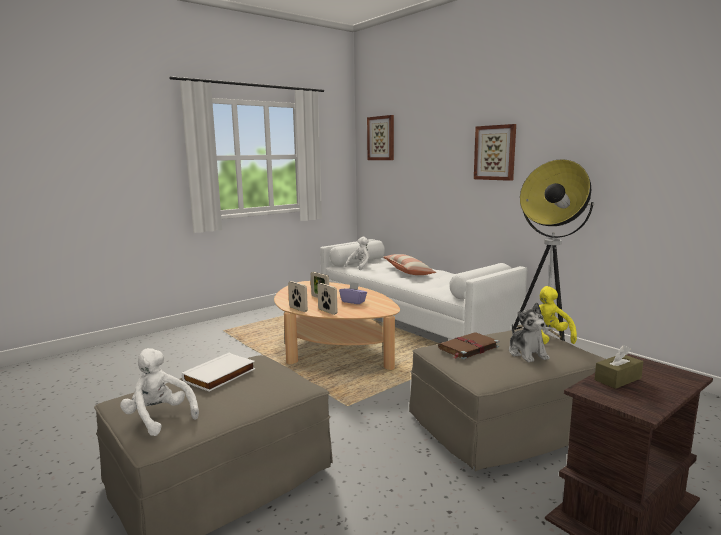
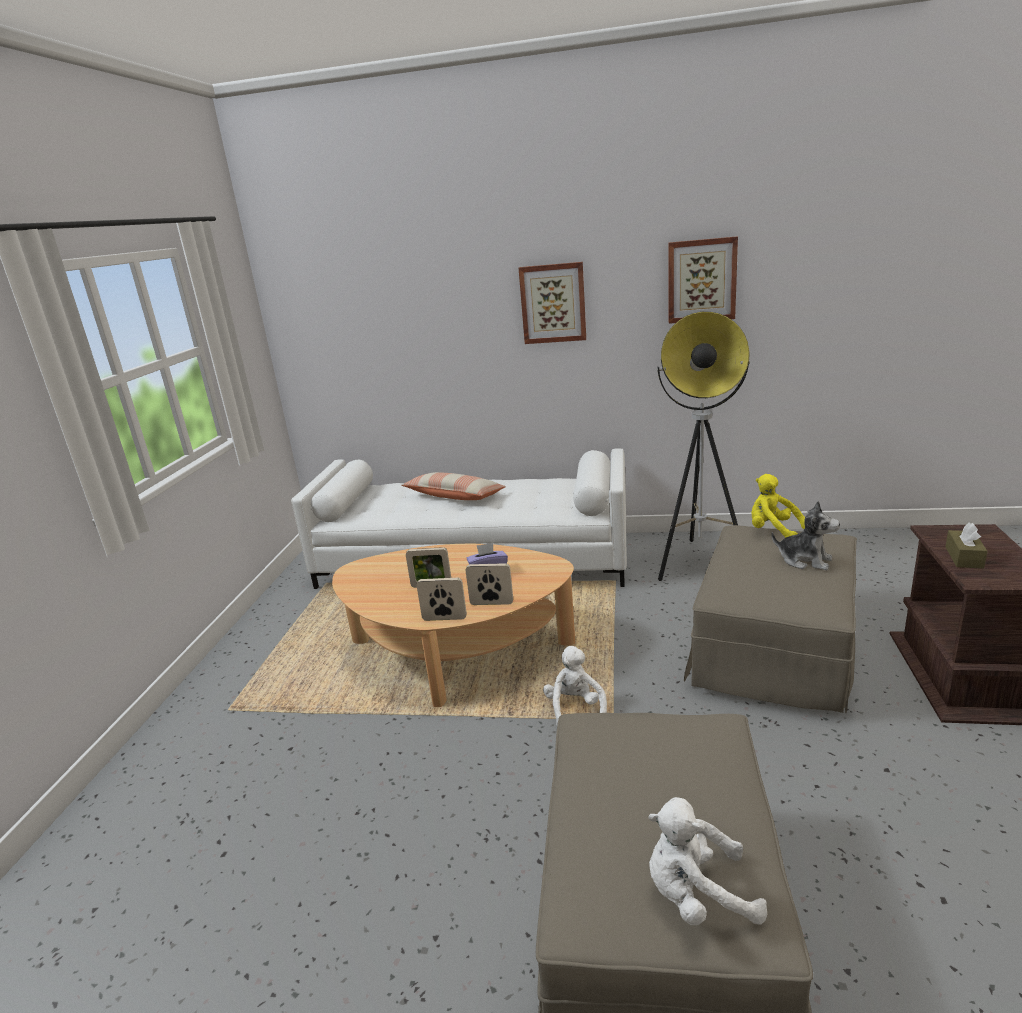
camera: 40 degrees left, 10 degrees up
(220, 376) = (618, 779): white book -> none
(360, 266) = (371, 510): white plush toy -> white plush toy (575, 709)
(381, 138) = (323, 293): picture -> picture (701, 280)
(468, 348) = (752, 579): brown book -> none

